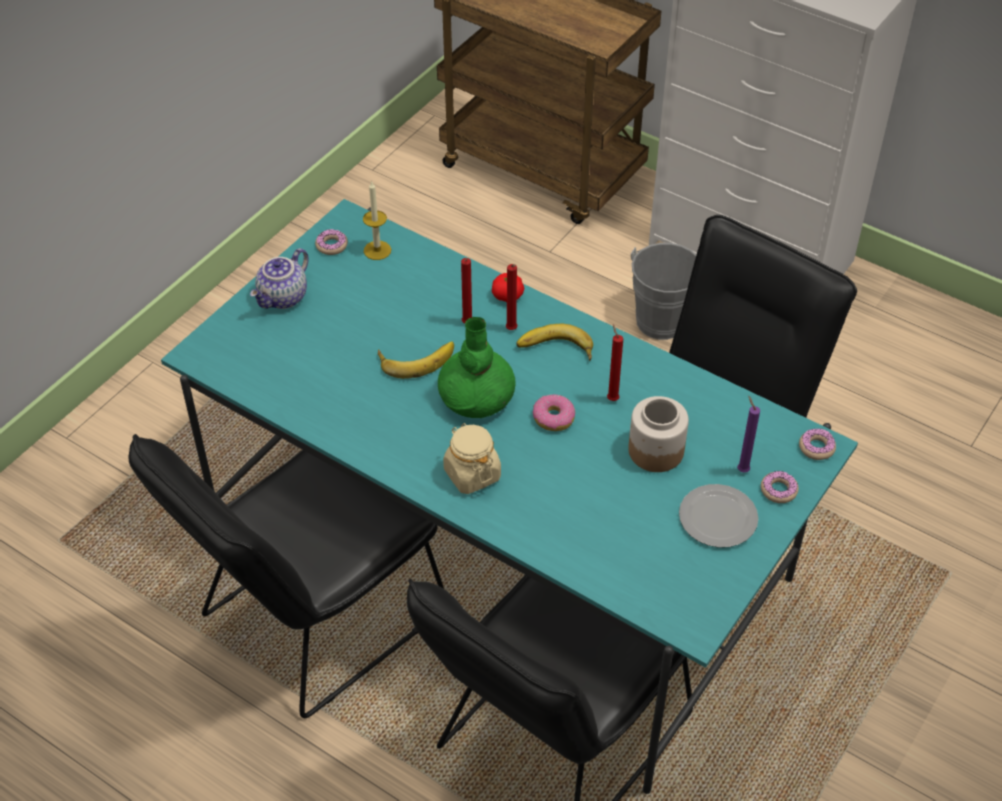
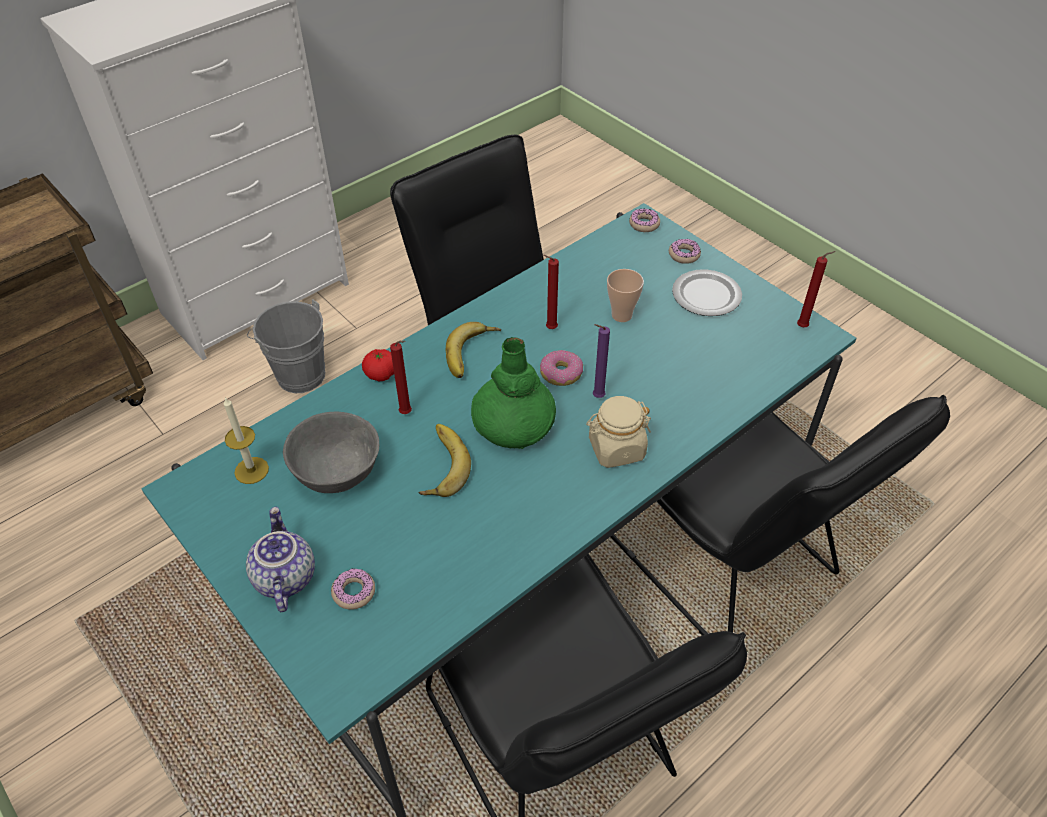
camera: 75 degrees left, 0 degrees up
(283, 298) = (283, 577): teapot -> teapot turned 150 degrees counterclockwise
(331, 245) = (218, 513): donut -> donut (354, 592)
(392, 298) = (336, 469): none -> grey bowl
(511, 330) = (432, 380): red candle -> red candle (804, 327)
(655, 451) = (621, 315): jar -> cup
(741, 469) = (656, 269): purple candle -> purple candle (596, 397)

